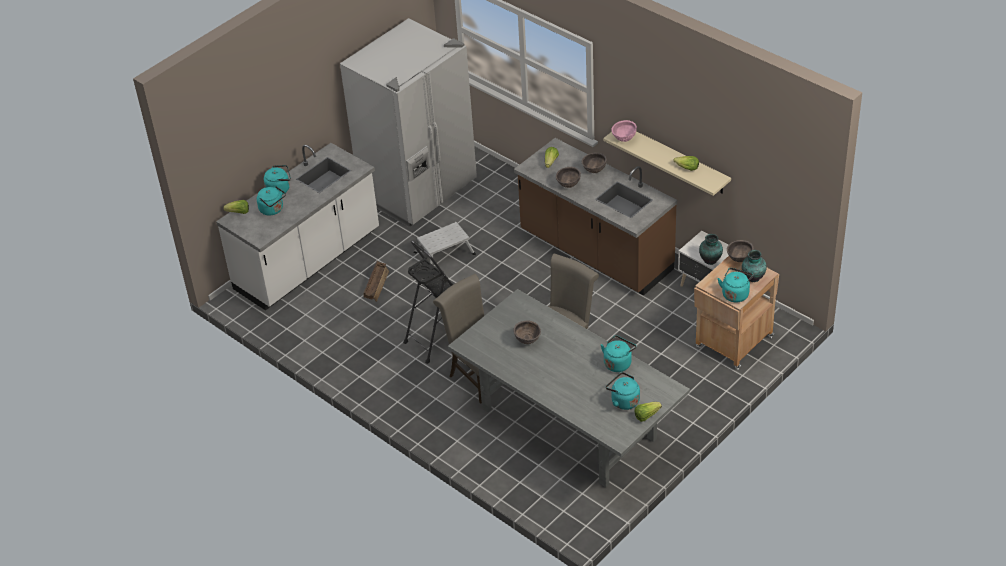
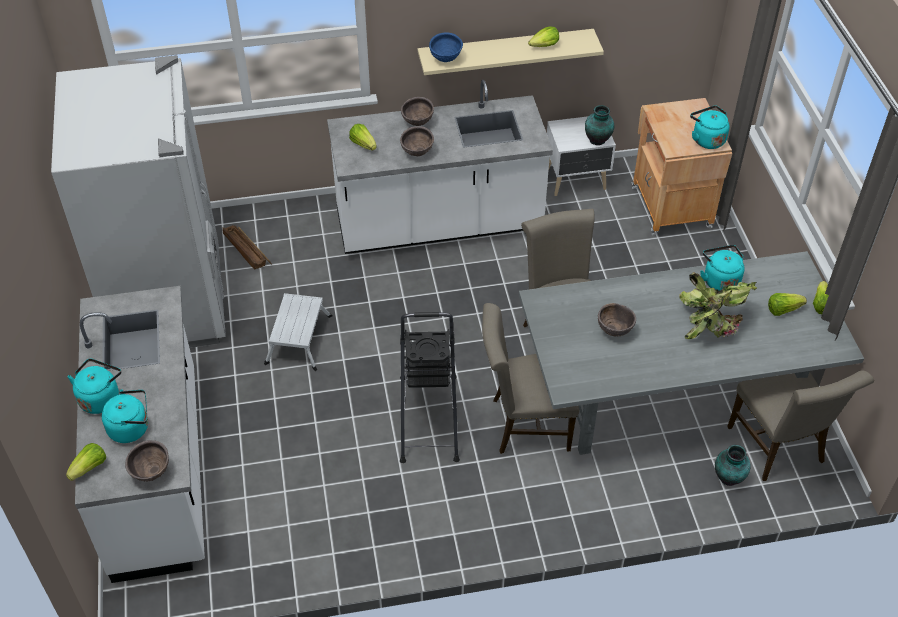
camera: 55 degrees left, 5 degrees up
(377, 284) = (277, 429): crate -> crate (247, 250)
(577, 376) = (712, 324): none -> potted plant
(577, 491) = (779, 448): none -> beige chair
(595, 252) = (439, 224): brown counter -> white counter
(623, 401) = (783, 309): turquoise kettle -> lettuce
(624, 139) = (445, 59): pink bowl -> blue bowl
(739, 259) = (659, 109): brown bowl -> brown bowl (151, 472)
(752, 278) = (695, 116): vase -> vase (728, 478)

